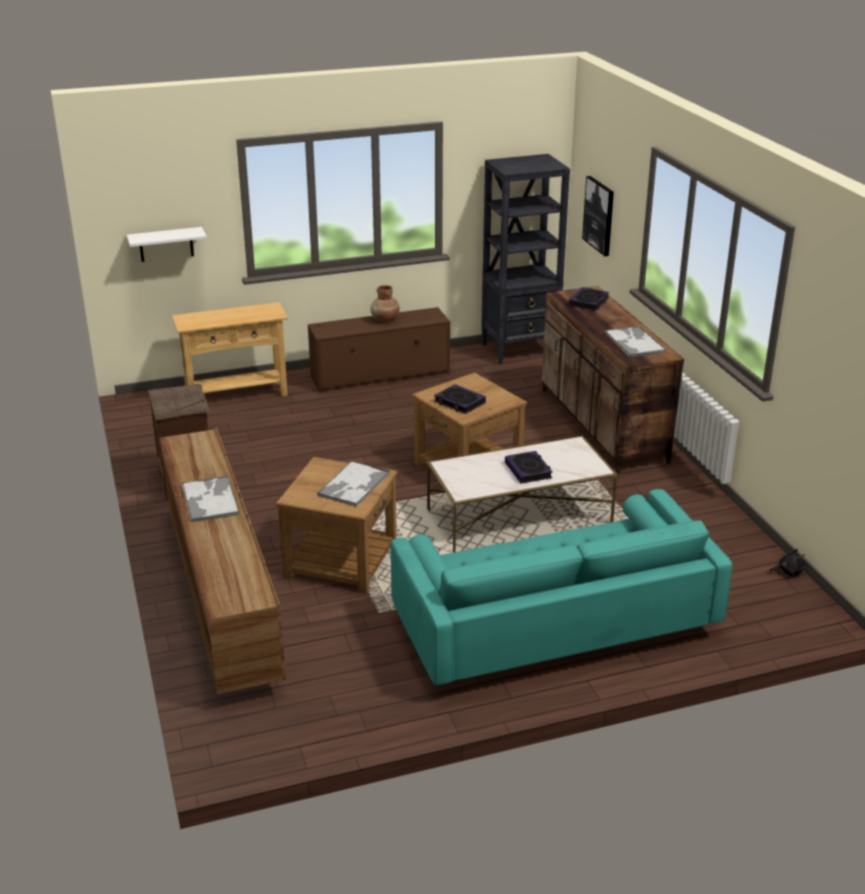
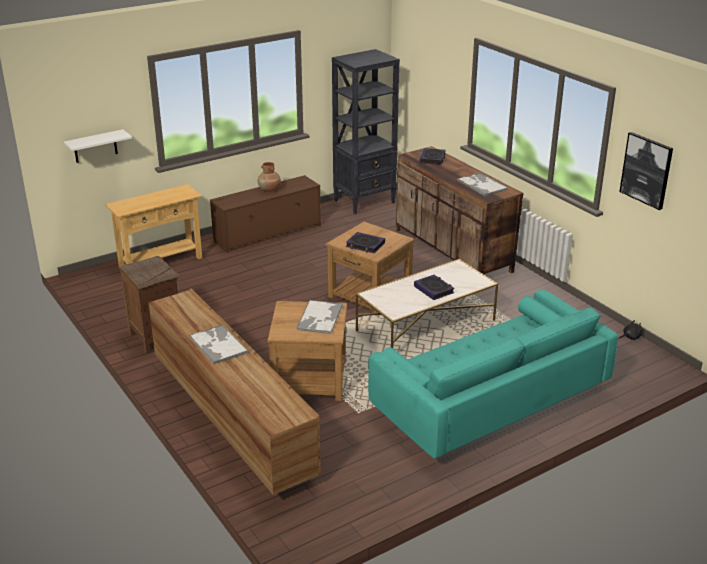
camera: 15 degrees left, 0 degrees up
(599, 215) = (423, 93): picture -> picture (646, 170)

